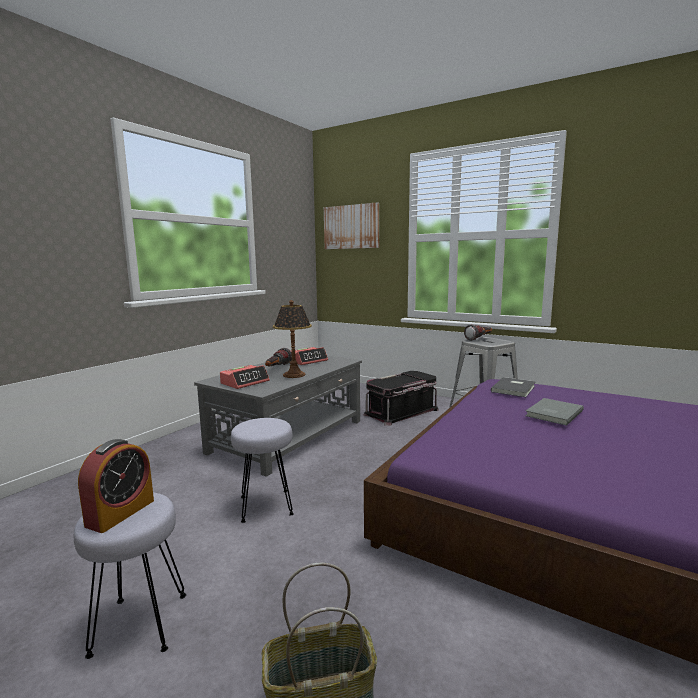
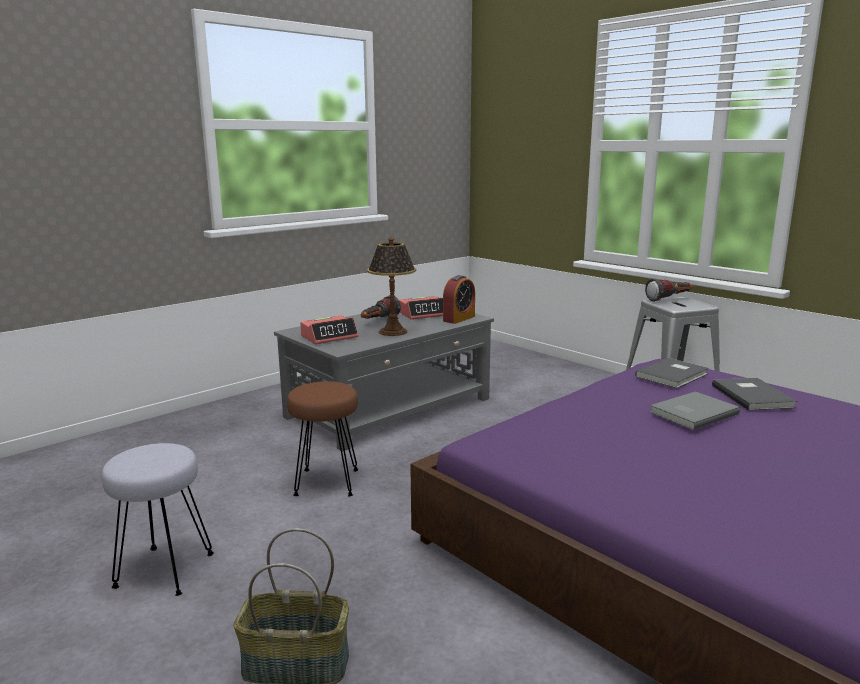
camera: 15 degrees right, 5 degrees up
(120, 513) = (144, 459): alarm clock -> alarm clock (459, 319)
(265, 506) = (327, 483): grey stool -> brown stool
(351, 227) = (517, 126): picture -> none
(402, 412) = (552, 393): black storage box -> none
(578, 397) = (753, 396): none -> grey book

